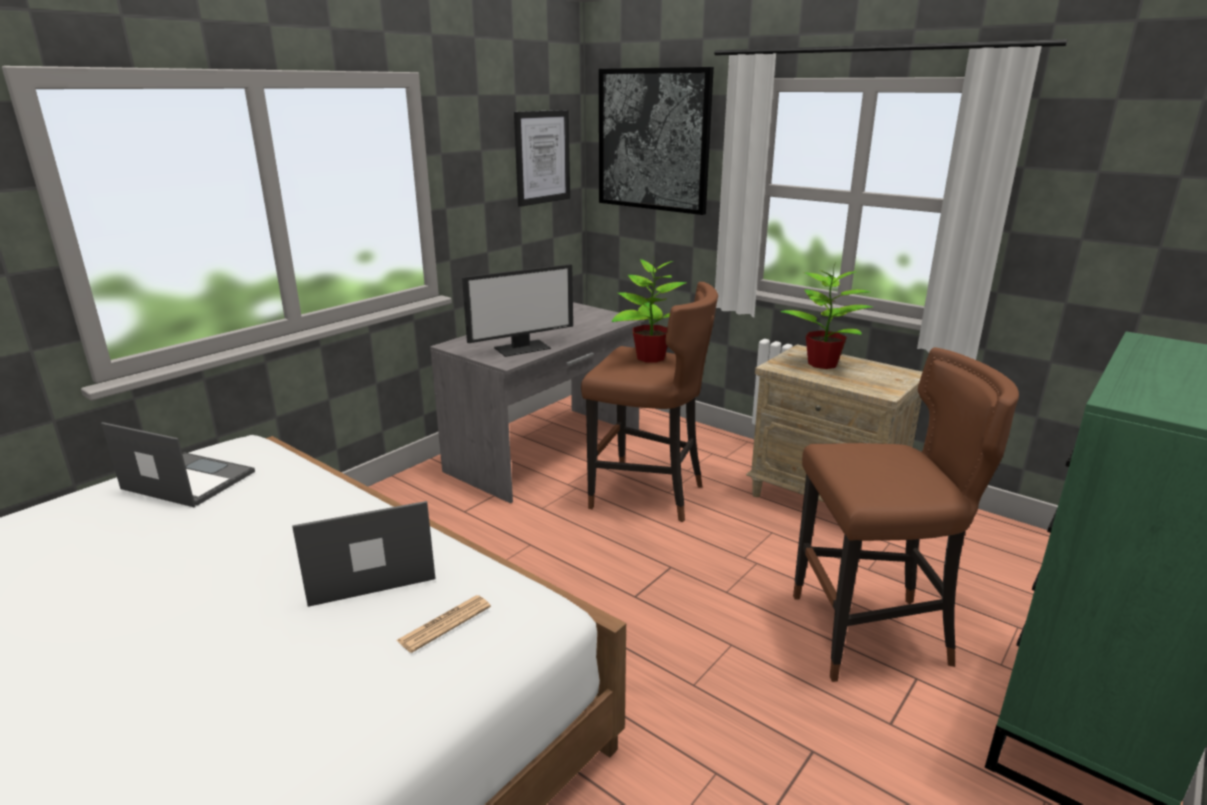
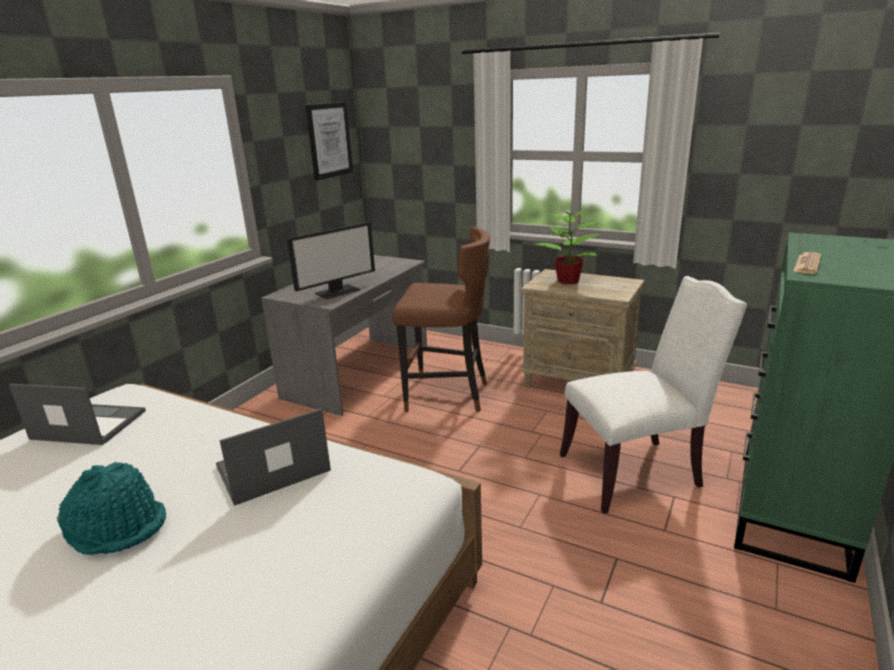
camera: 10 degrees left, 0 degrees up
(171, 613) = (118, 528): none -> turquoise hat
(444, 624) = (350, 501): newspaper -> newspaper (807, 264)
(649, 357) = (440, 289): potted plant -> none
(653, 140) = (416, 122): picture -> none
(871, 634) = (635, 471): brown stool -> white chair

